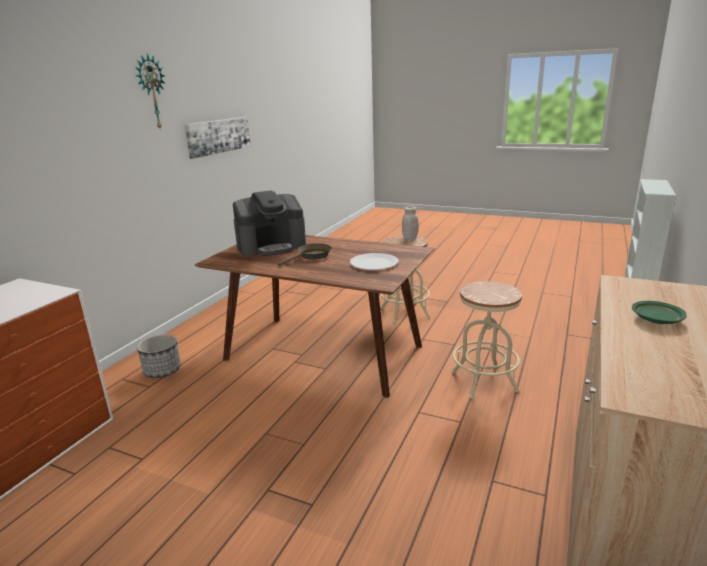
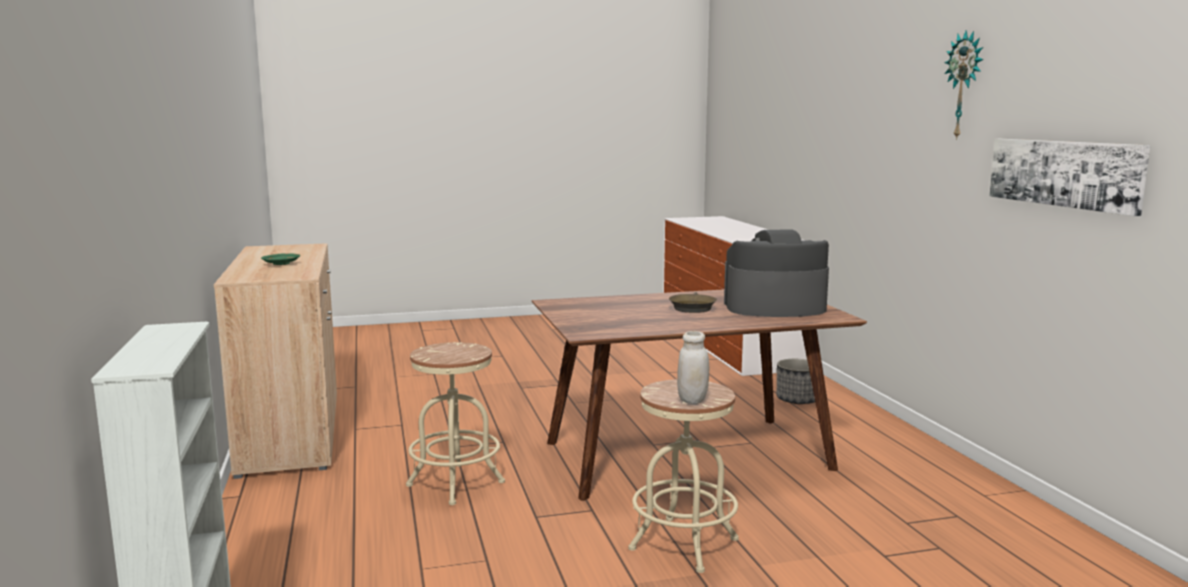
camera: 140 degrees right, 10 degrees down
(271, 246) = (774, 307): coffee machine -> coffee machine turned 60 degrees clockwise
(374, 263) = (604, 313): white plate -> none

